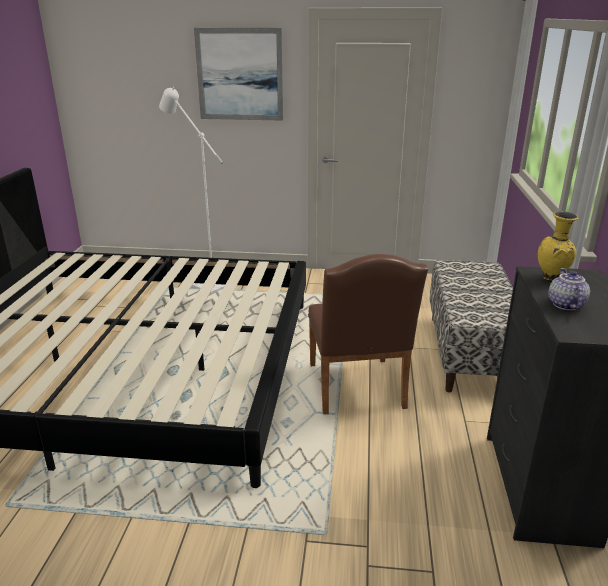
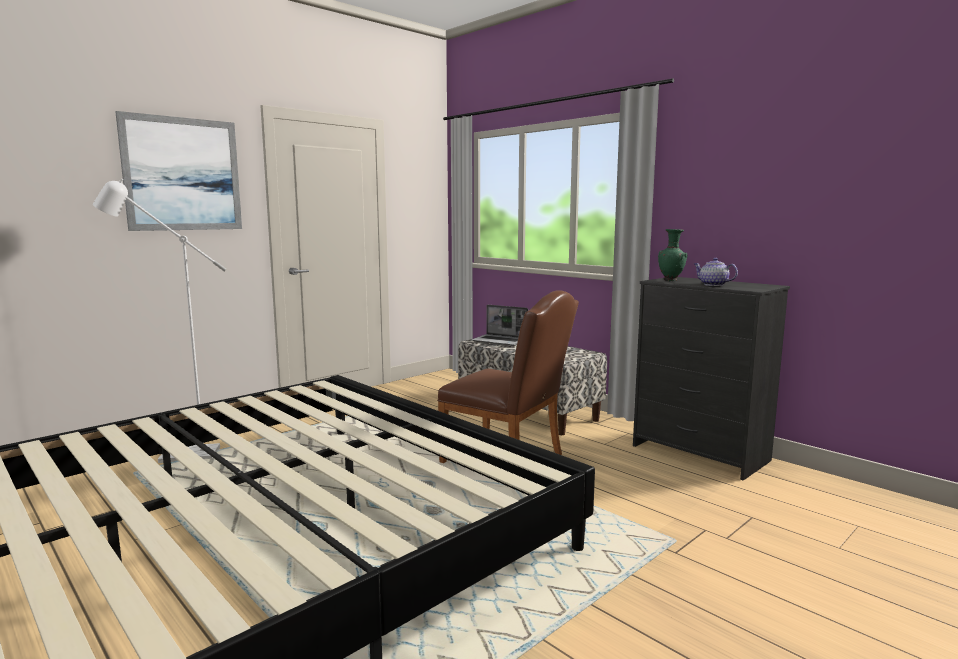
camera: 50 degrees left, 15 degrees down
(470, 273) = (500, 341): none -> laptop
(552, 278) = (671, 281): yellow vase -> green vase

